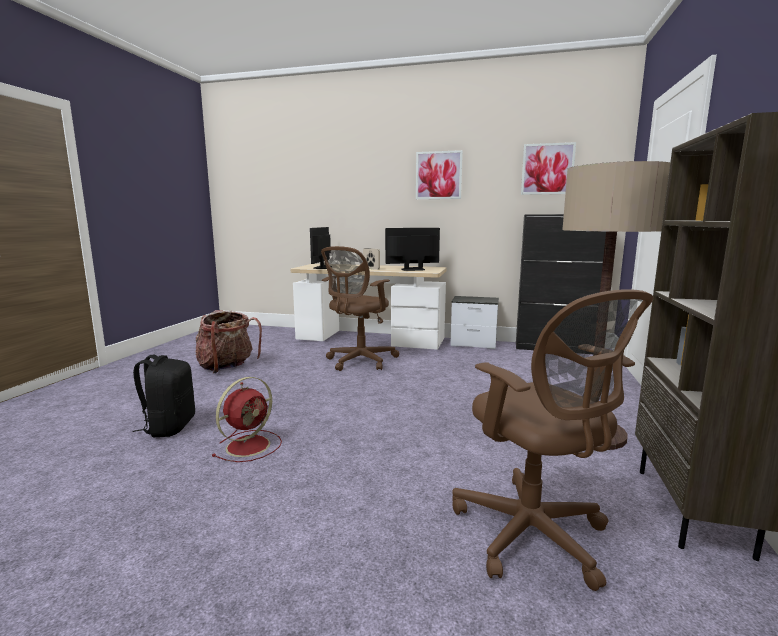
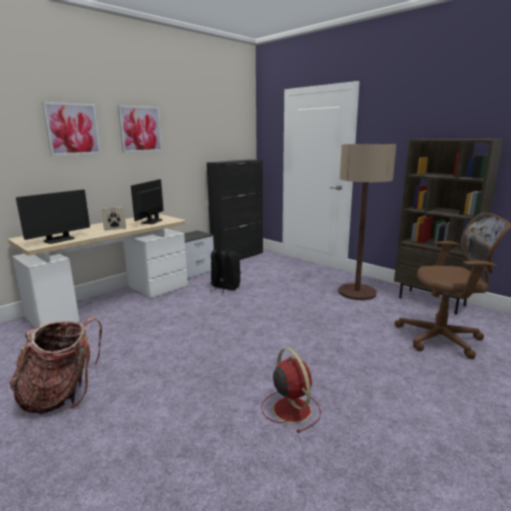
camera: 60 degrees left, 5 degrees up
(169, 427) = (206, 458): black backpack -> black backpack (224, 287)
(322, 267) = (59, 239): monitor -> monitor turned 90 degrees counterclockwise
(359, 361) = (164, 320): brown office chair -> none
(547, 169) = (215, 126): picture -> picture (72, 129)

